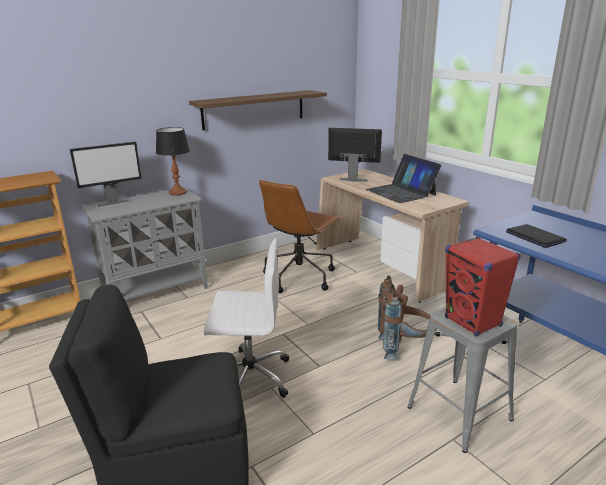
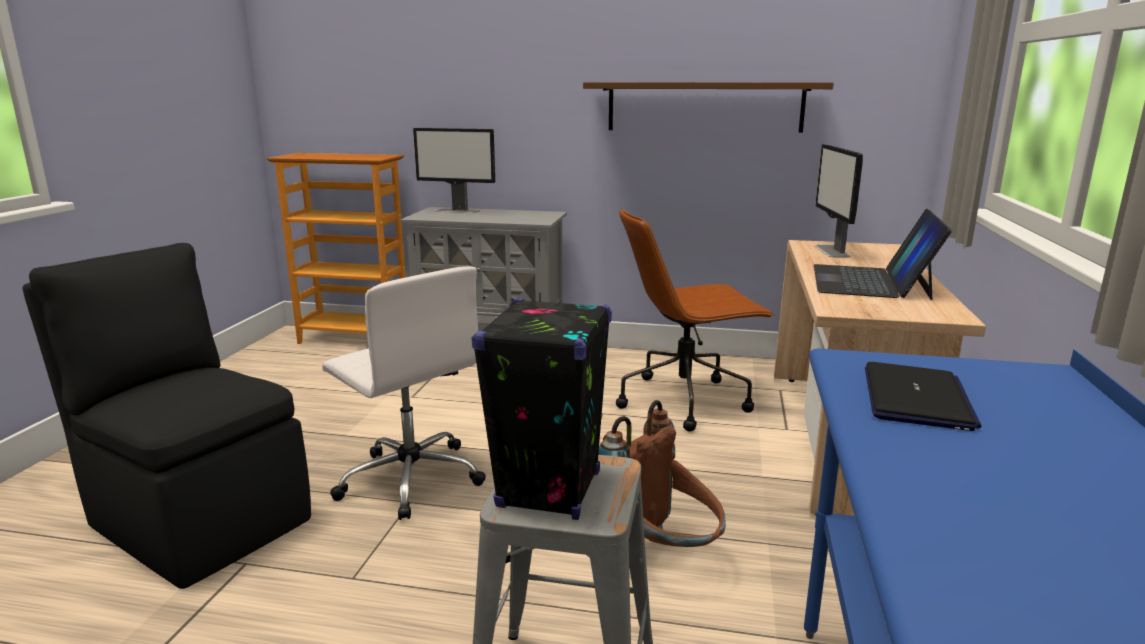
camera: 45 degrees right, 5 degrees down
(177, 193) = (542, 215): table lamp -> none
(353, 179) = (832, 251): monitor -> monitor turned 150 degrees counterclockwise
(473, 322) = (549, 490): red speaker -> black speaker

